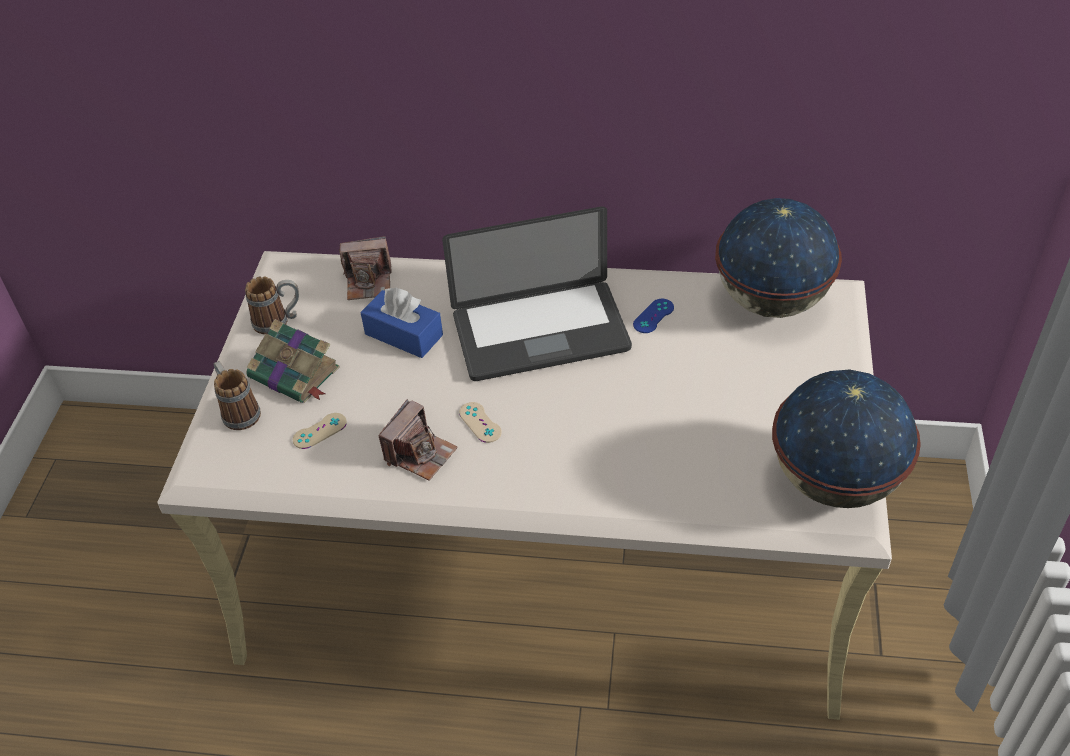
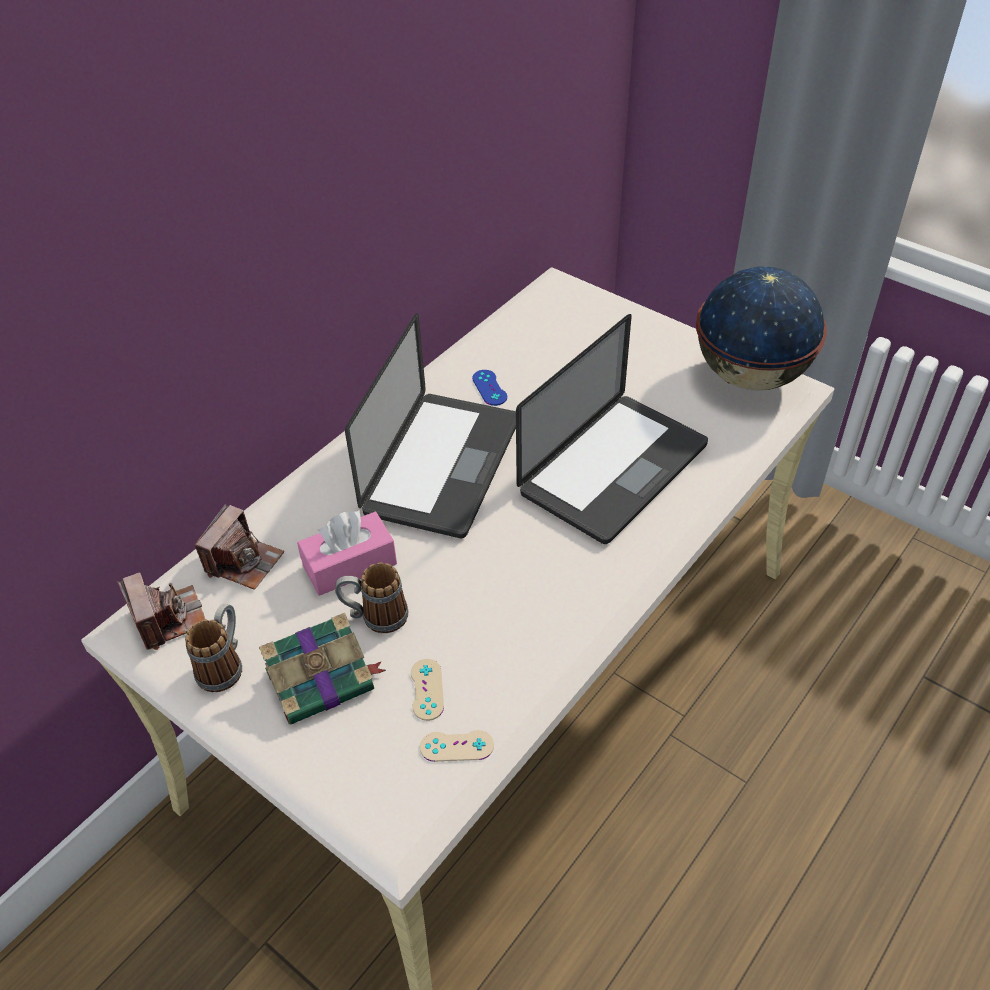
camera: 60 degrees left, 0 degrees up
(238, 411) = (333, 756): mug -> mug (375, 617)
(404, 334) = (350, 565): blue tissue box -> pink tissue box
(420, 454) = (525, 617): camera -> camera (168, 618)
(480, 422) = (520, 556): beige game controller -> beige game controller (456, 746)
(622, 436) = (613, 469): none -> laptop
(770, 301) = (535, 318): globe -> none

